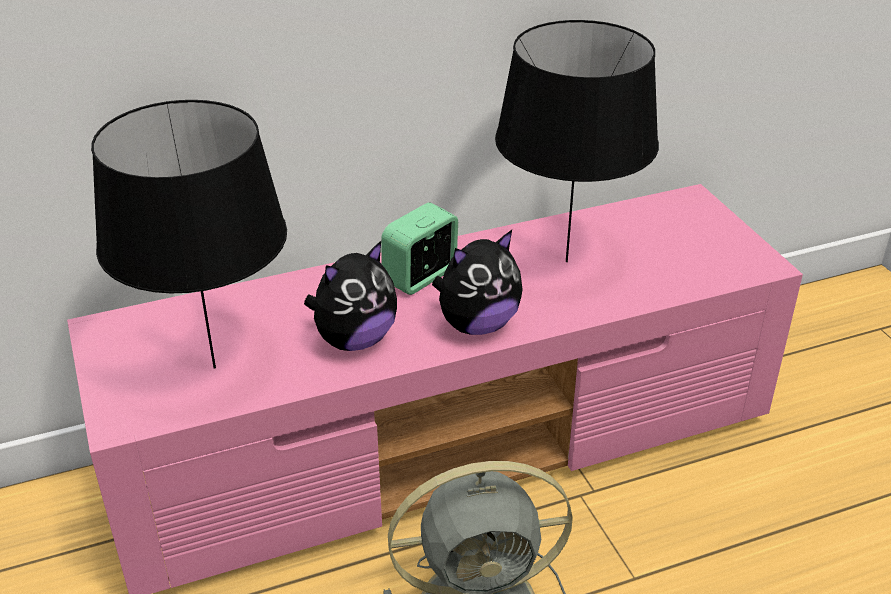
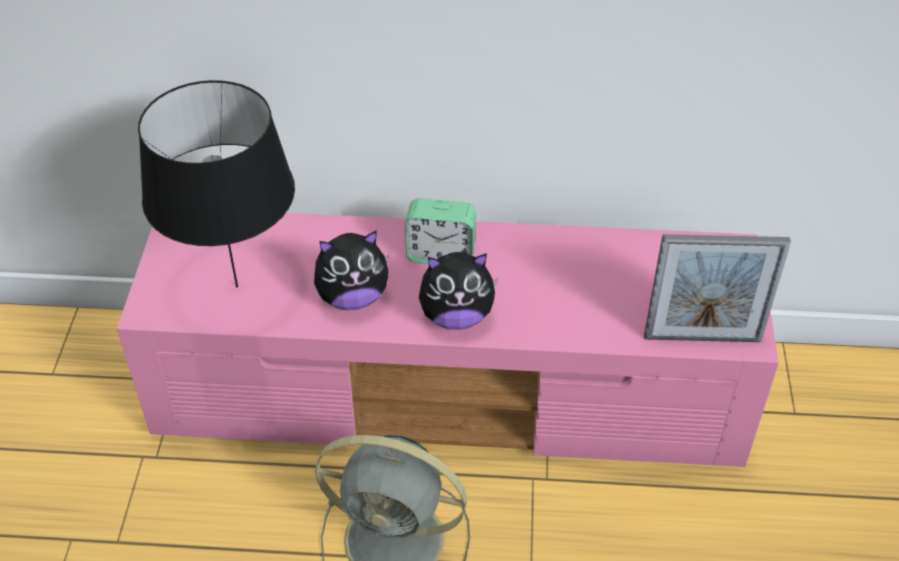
camera: 25 degrees right, 10 degrees up
(420, 277) = (441, 254): alarm clock -> alarm clock turned 150 degrees counterclockwise
(566, 262) = (572, 279): black table lamp -> none
(722, 274) = (702, 338): none -> picture frame

